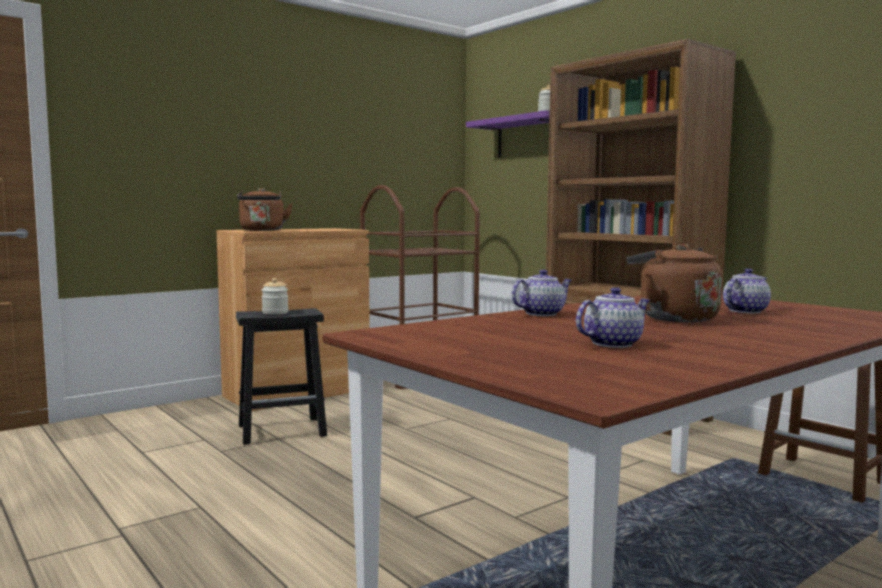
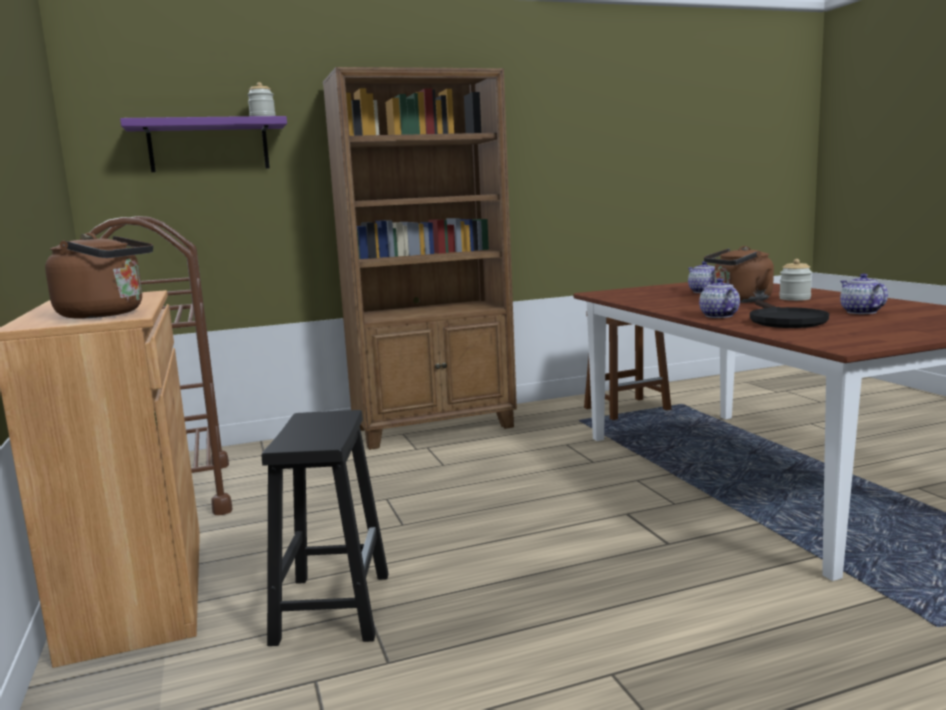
camera: 70 degrees left, 5 degrees up
(275, 313) = (312, 431): jar -> jar (795, 298)
(519, 325) = (783, 321): none -> black frying pan

